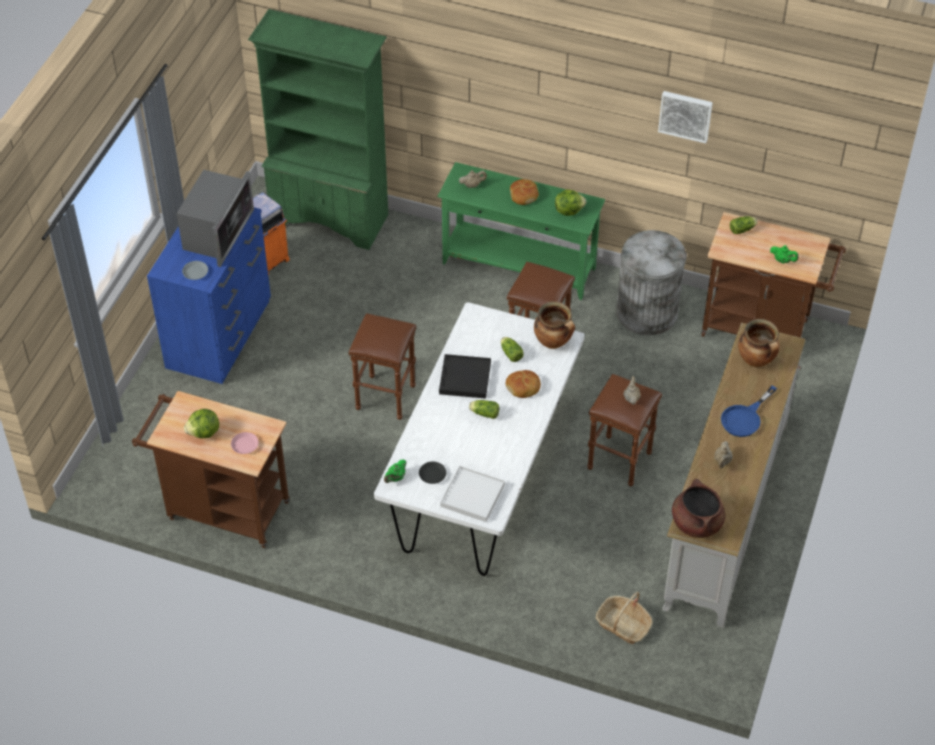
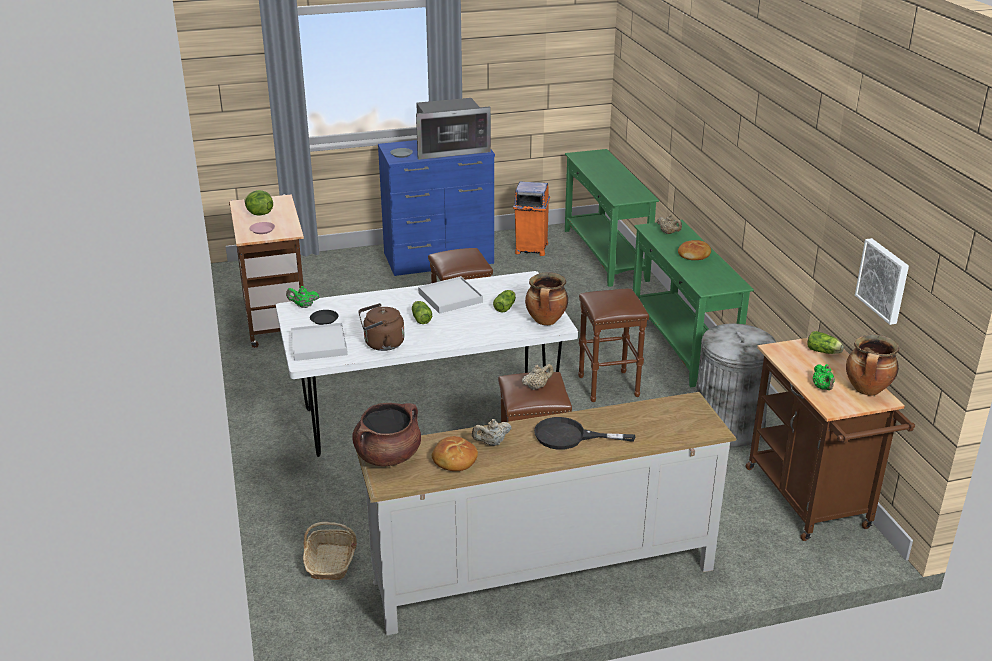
camera: 55 degrees right, 20 degrees down
(330, 218) = (605, 255): green bookcase -> green console table
(465, 378) = (450, 298): black tray -> white tray
(505, 457) = (381, 344): none -> brown kettle
(523, 387) = (473, 325): bread -> bread (454, 460)
(568, 210) = (711, 278): lettuce -> none
(685, 115) = (820, 185): picture -> picture (884, 280)
(745, 418) = (569, 436): blue frying pan -> black frying pan
(757, 360) = (659, 417): cooking pot -> cooking pot (867, 390)

